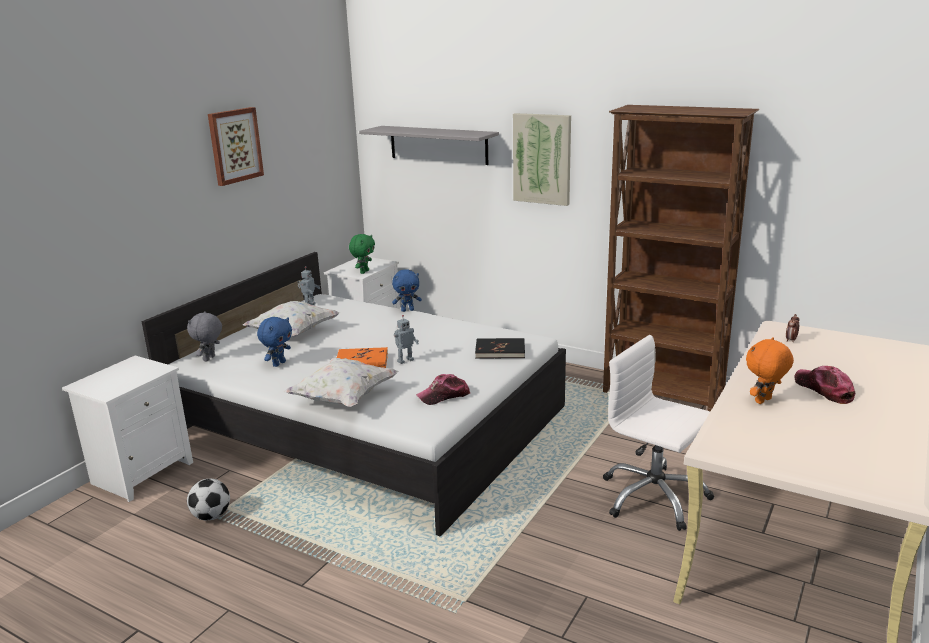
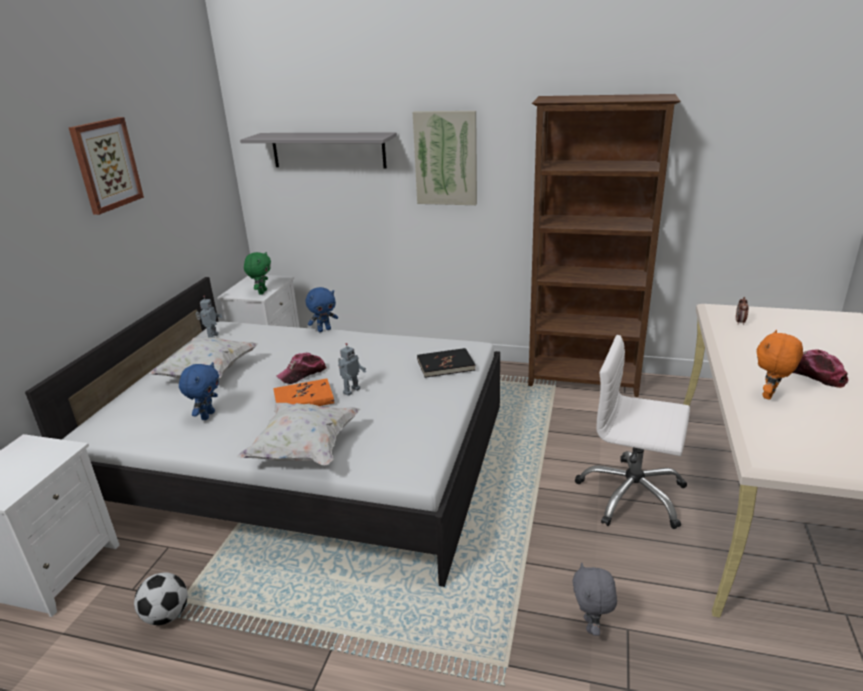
camera: 15 degrees left, 5 degrees up
(210, 359) = (119, 421): grey plush toy -> grey plush toy (591, 625)
(444, 396) = (415, 429): cap -> cap (302, 373)

